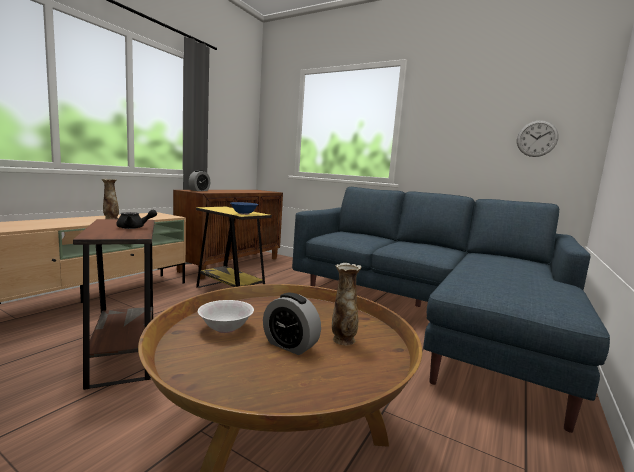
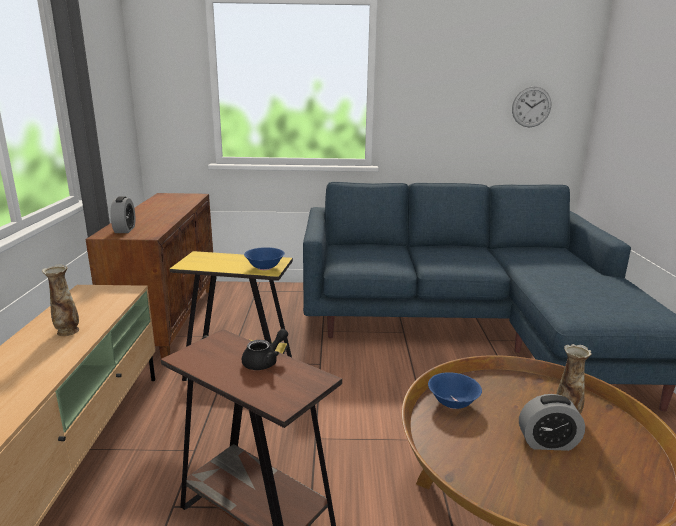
camera: 30 degrees left, 10 degrees up
(225, 328) = (475, 450): white bowl -> none
(266, 306) = (452, 403): none -> blue bowl

